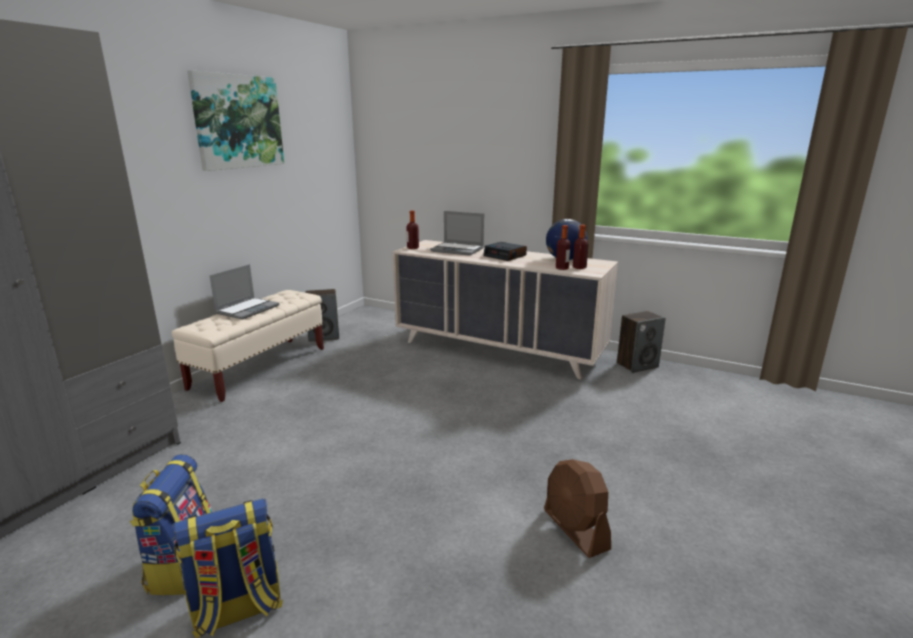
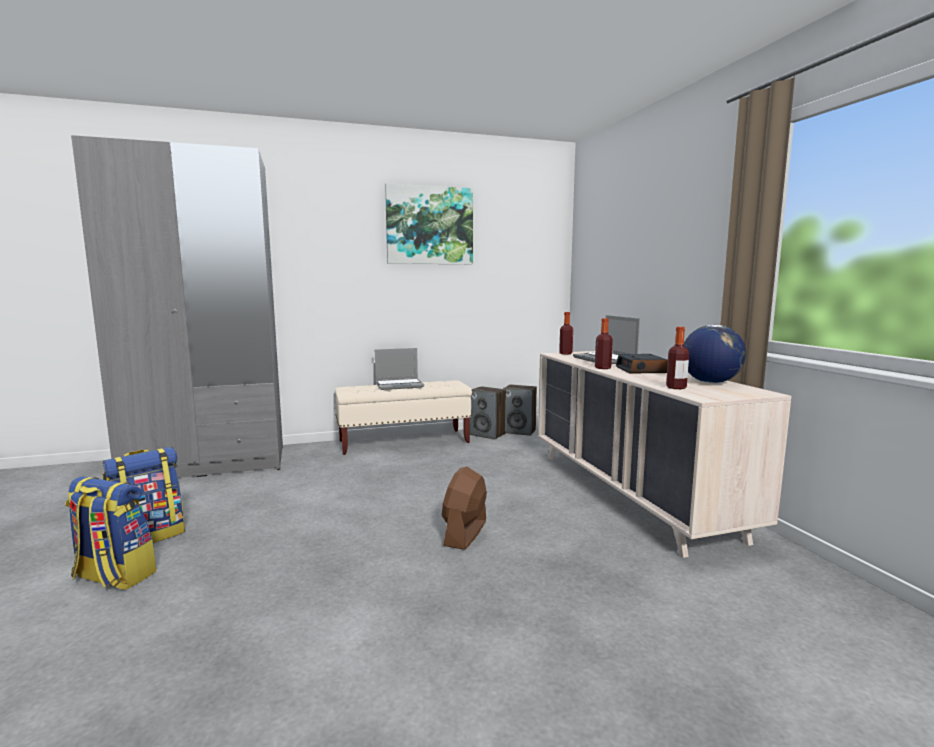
camera: 45 degrees right, 10 degrees down
(575, 529) = (374, 693): brown fan -> brown fan (465, 533)
(579, 267) = (703, 390): bottle -> bottle (602, 368)
(637, 365) = (814, 577): speaker -> speaker (519, 431)

